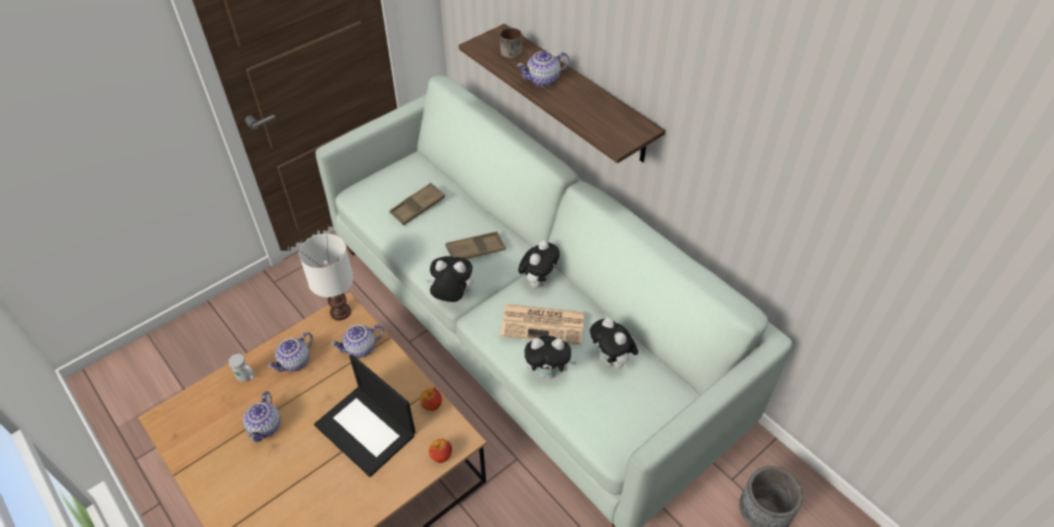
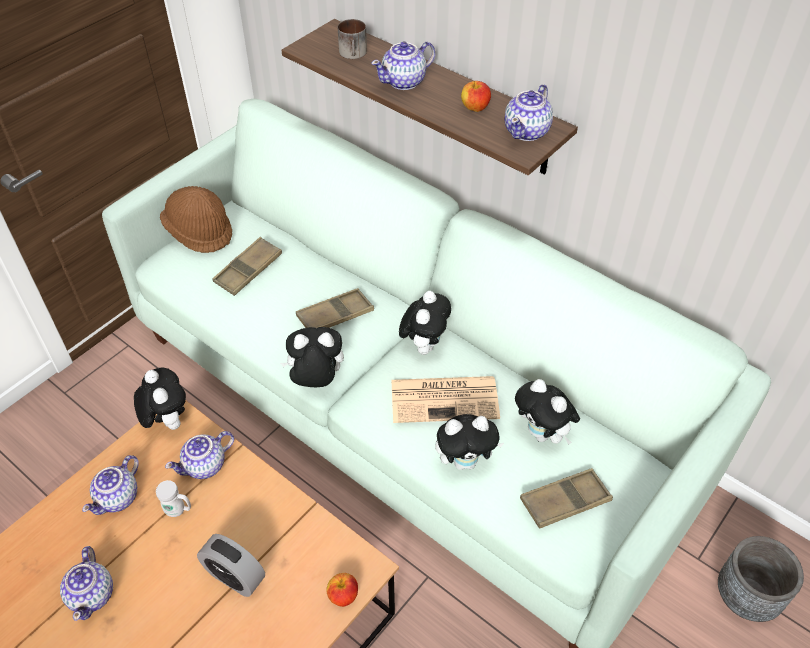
camera: 10 degrees left, 0 degrees up
(247, 378) = (54, 530): white mug -> white mug (178, 510)
(339, 312) = (167, 421): white table lamp -> plush toy
(367, 430) = (235, 576): laptop -> alarm clock
(387, 173) = (199, 232): none -> brown hat
(432, 405) = (316, 528): apple -> apple (475, 108)
(615, 412) = (565, 501): none -> brown tray
(625, 129) = (527, 131): none -> teapot

